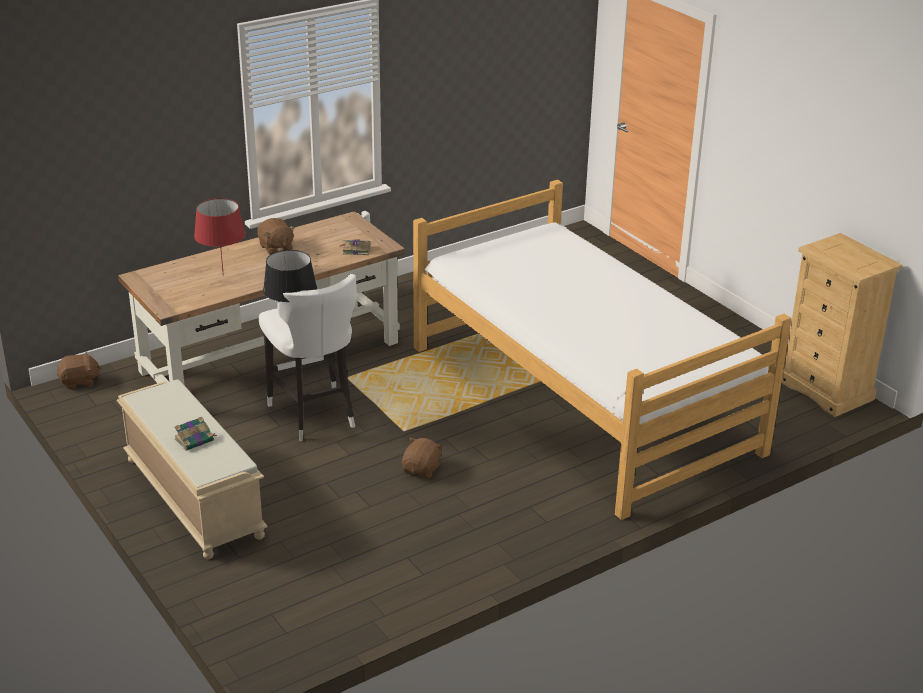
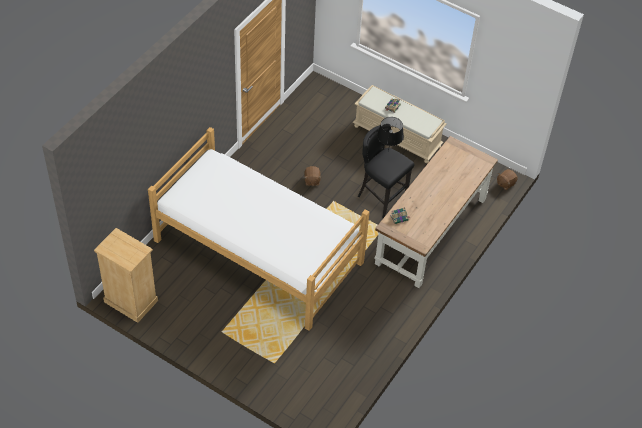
camera: 155 degrees right, 20 degrees up
(223, 275) = (448, 175): red table lamp -> none
(275, 248) = (441, 205): brown plush toy -> none
(314, 415) = (381, 198): white stool -> black stool

